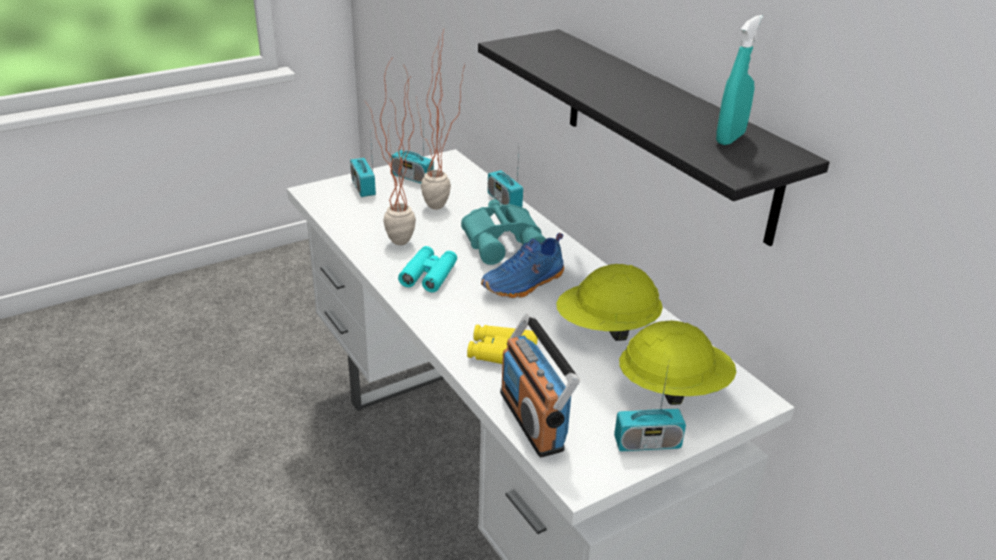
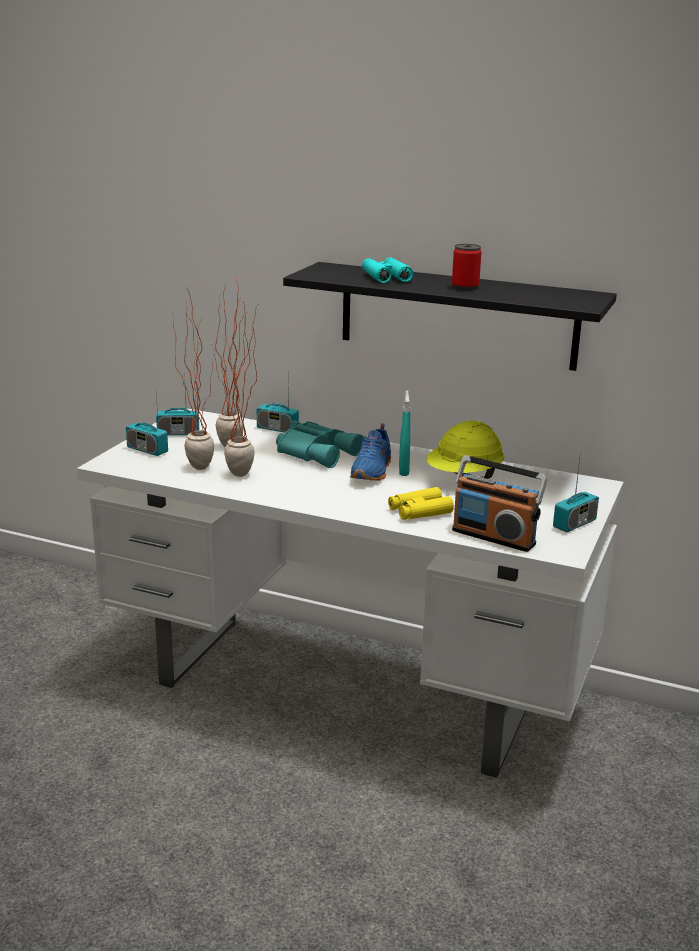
camera: 35 degrees left, 10 degrees down
(382, 217) = (198, 464): none -> potted plant
(429, 275) = (296, 486): turquoise binoculars -> turquoise binoculars (386, 277)
(644, 102) = (465, 287): none -> can
(673, 388) = (548, 494): yellow hard hat -> none
(730, 138) = (549, 293): turquoise spray bottle -> turquoise spray bottle (403, 471)

